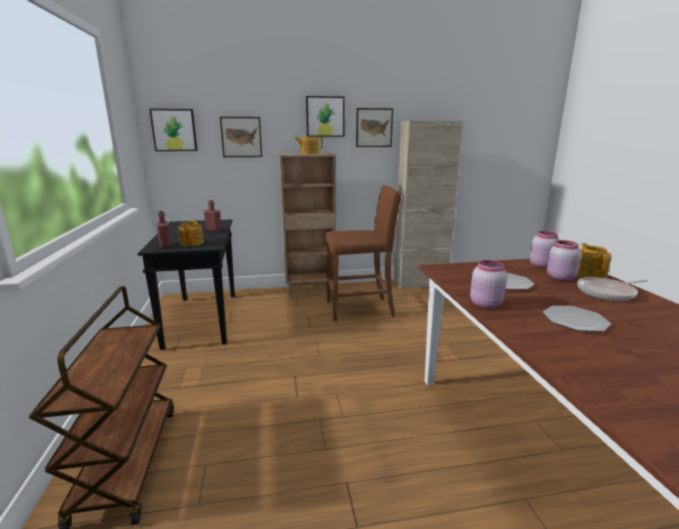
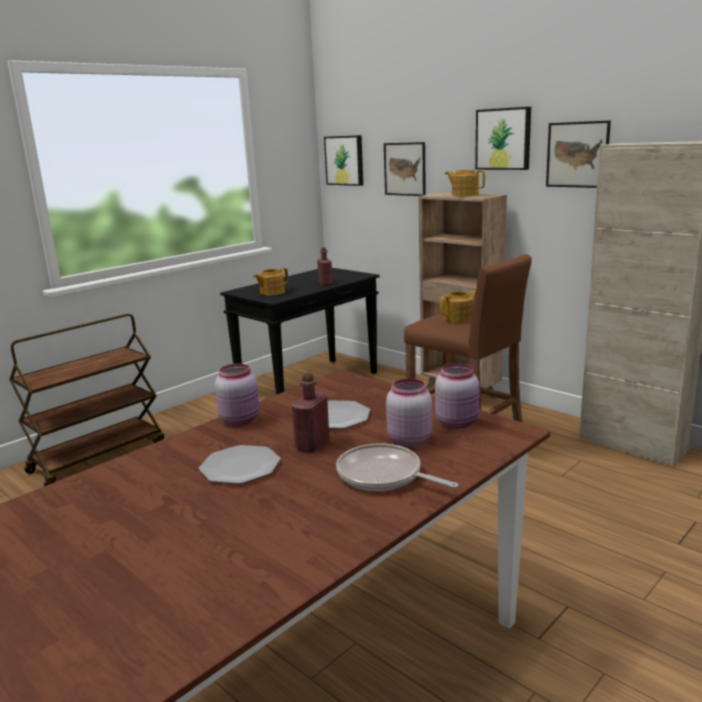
camera: 55 degrees right, 0 degrees up
(165, 245) = (251, 290): red bottle -> red bottle (312, 445)
(589, 273) = (471, 456): teapot -> teapot (459, 318)

